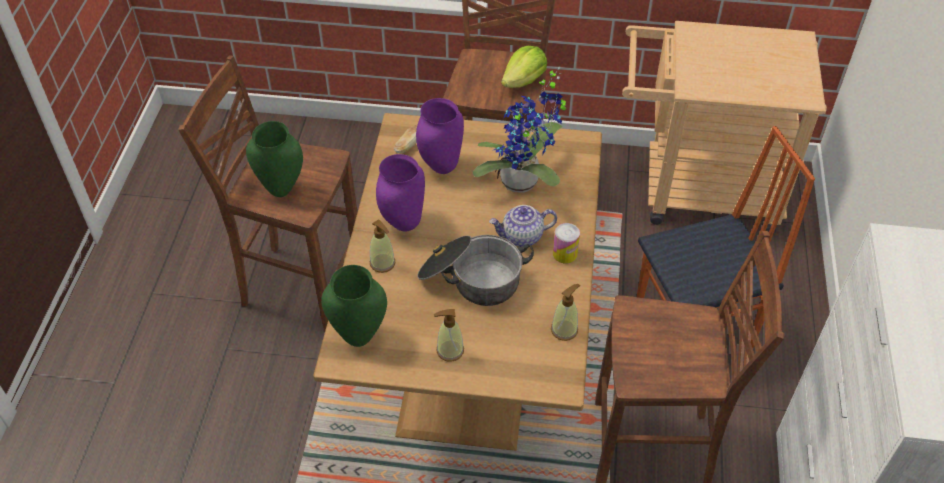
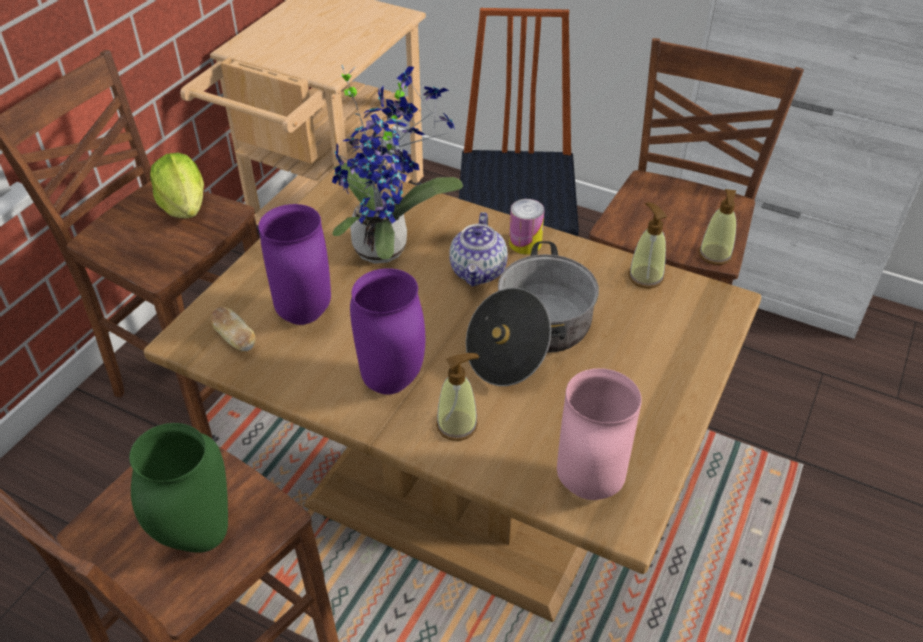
camera: 70 degrees left, 5 degrees down
(359, 337) = (590, 488): green vase -> pink vase
(449, 350) = (646, 390): soap dispenser -> soap dispenser (715, 255)

